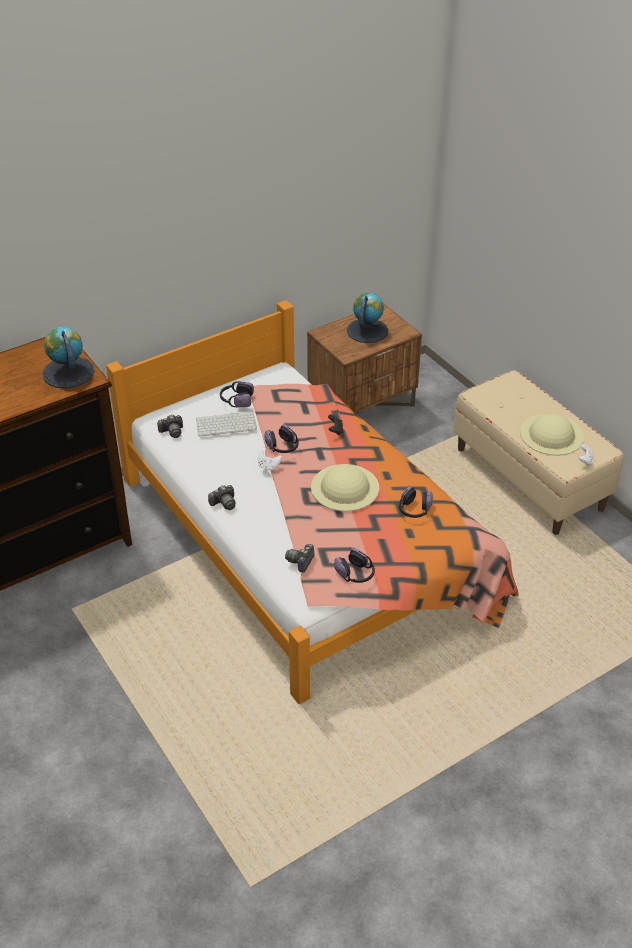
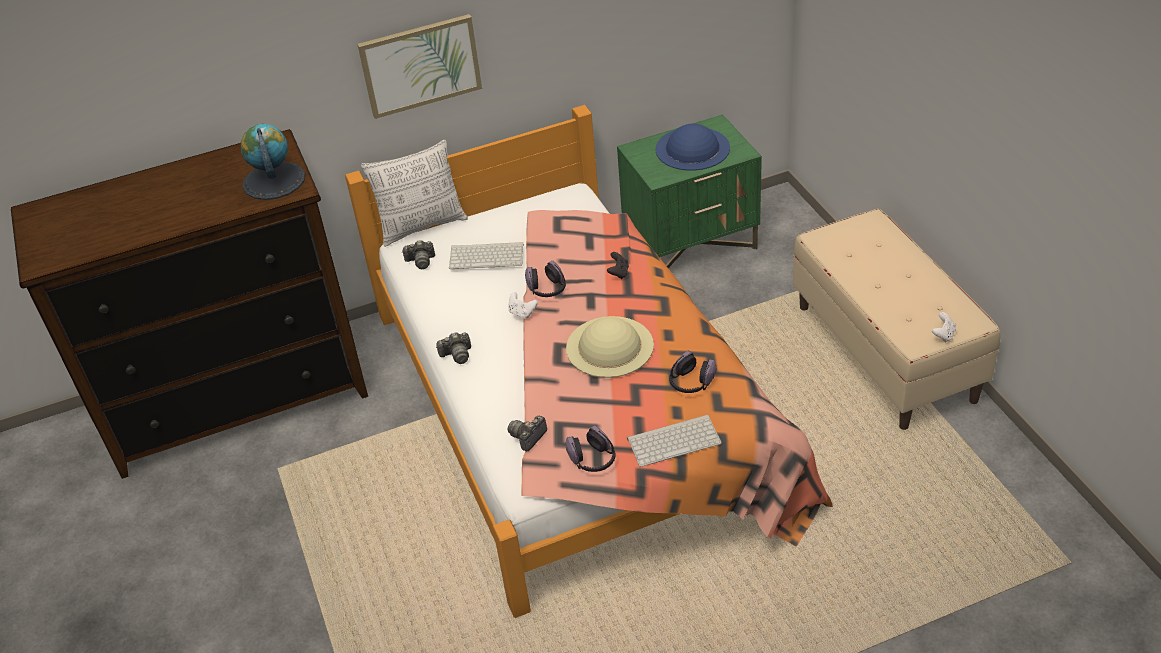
camera: 15 degrees right, 0 degrees up
(164, 403) = (422, 226): none -> pillow
(167, 273) = (420, 65): none -> picture
(236, 400) = (507, 227): headphones -> none
(362, 405) = (691, 243): brown nightstand -> green nightstand
(367, 330) = (692, 148): globe -> blue hat
(413, 553) = (674, 440): none -> keyboard
(551, 434) = (906, 296): beige hat -> none

